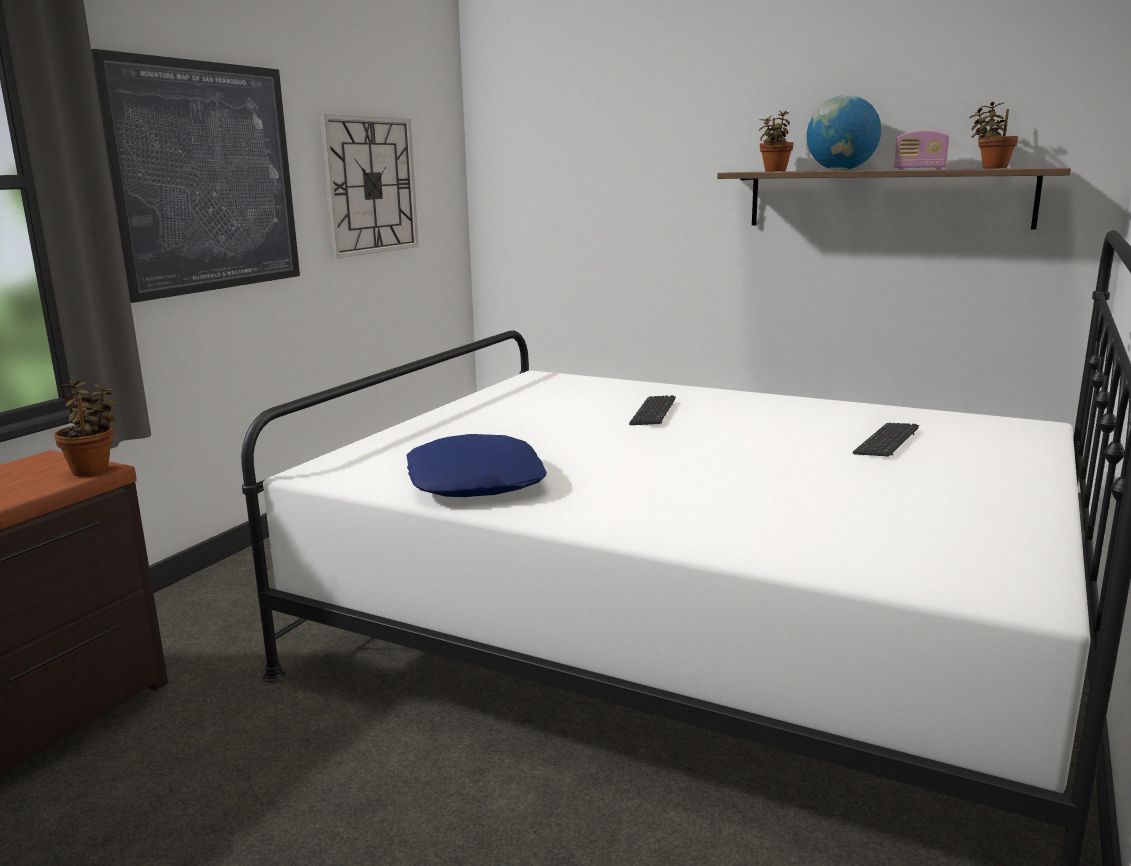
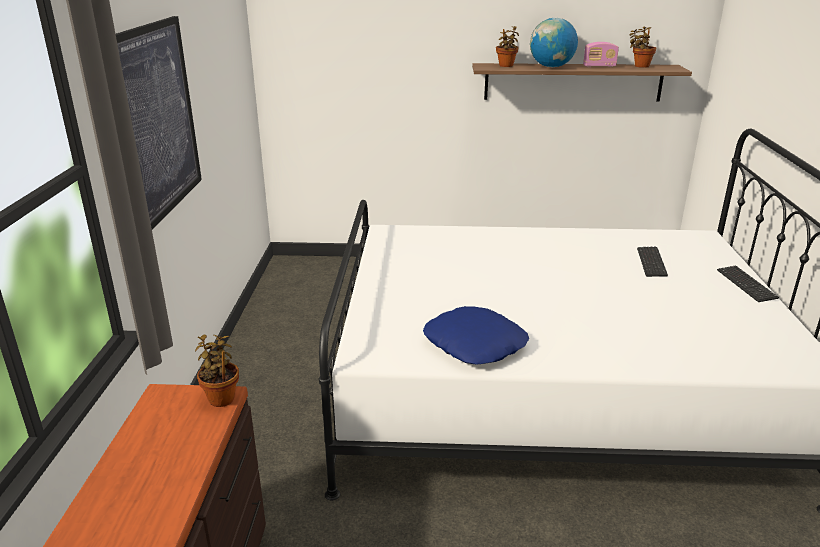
camera: 25 degrees left, 10 degrees up
(370, 185) = (219, 91): wall clock -> none
(653, 412) = (501, 257): keyboard -> keyboard (746, 285)

